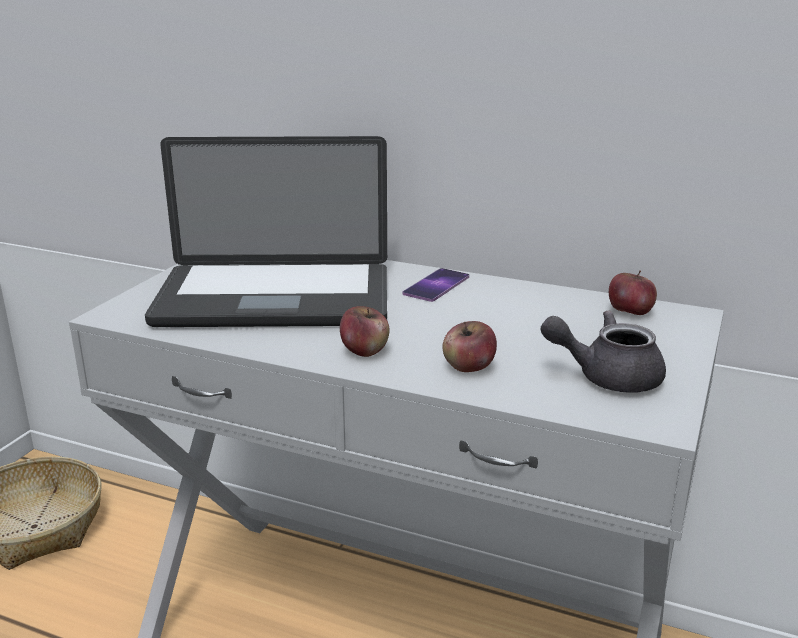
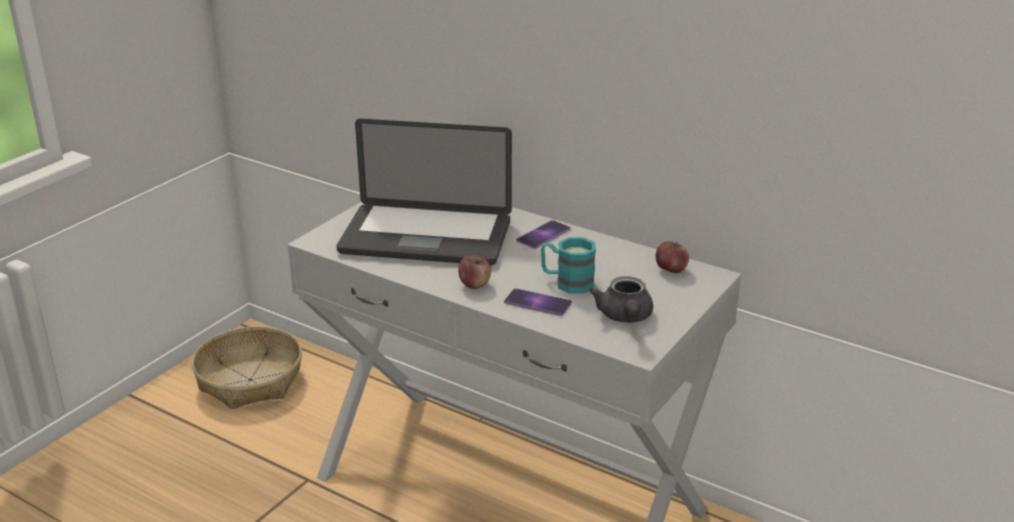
camera: 10 degrees right, 5 degrees up
(468, 367) = (537, 302): apple -> phone
(497, 338) = (567, 282): none -> turquoise mug
(606, 376) = (625, 317): grey teapot -> grey teapot turned 105 degrees counterclockwise

